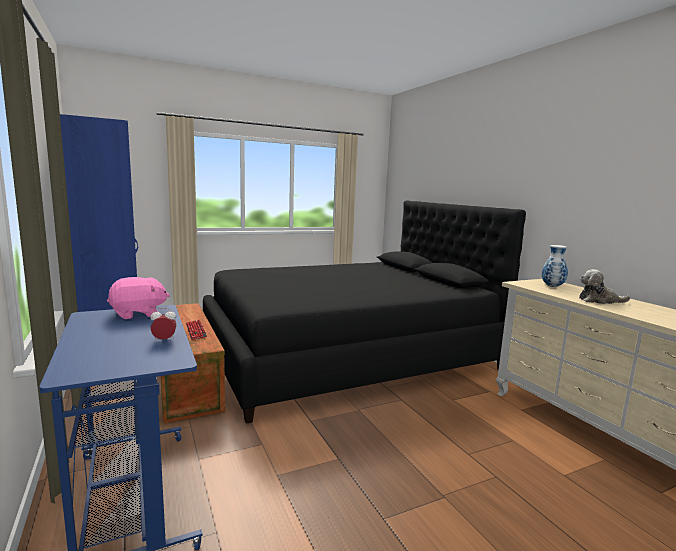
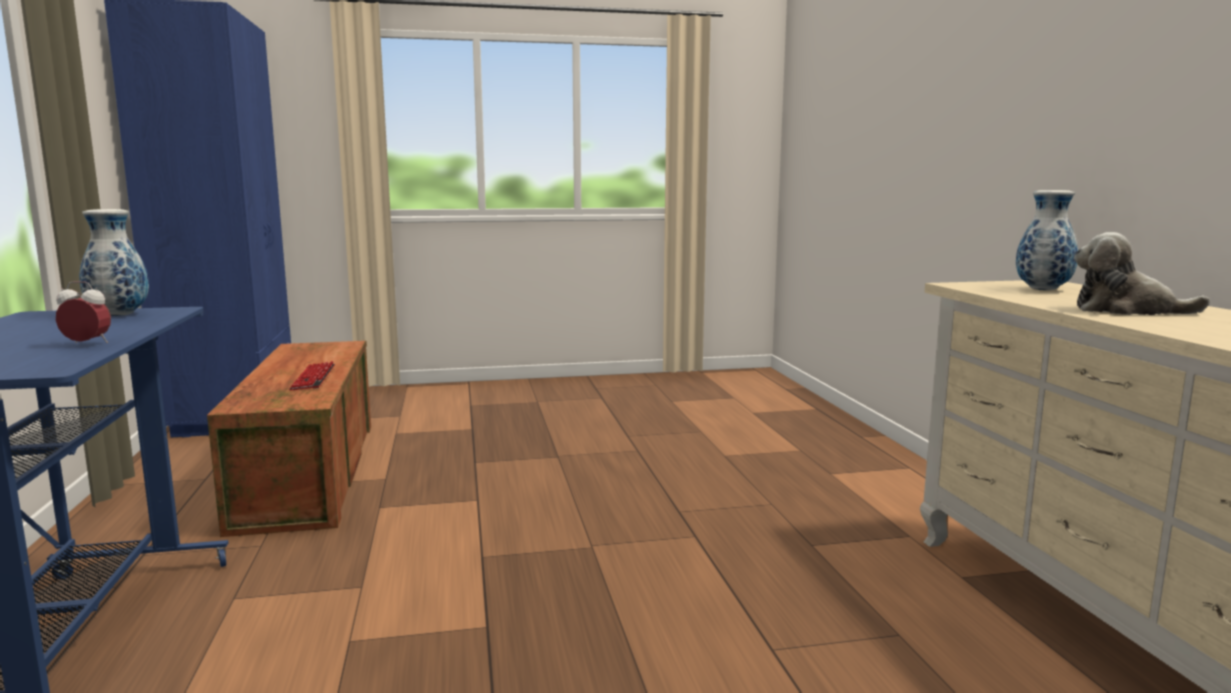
camera: 15 degrees right, 0 degrees up
(138, 314) = (118, 315): pink plush toy -> vase
(348, 354) = (642, 450): black bed -> none

